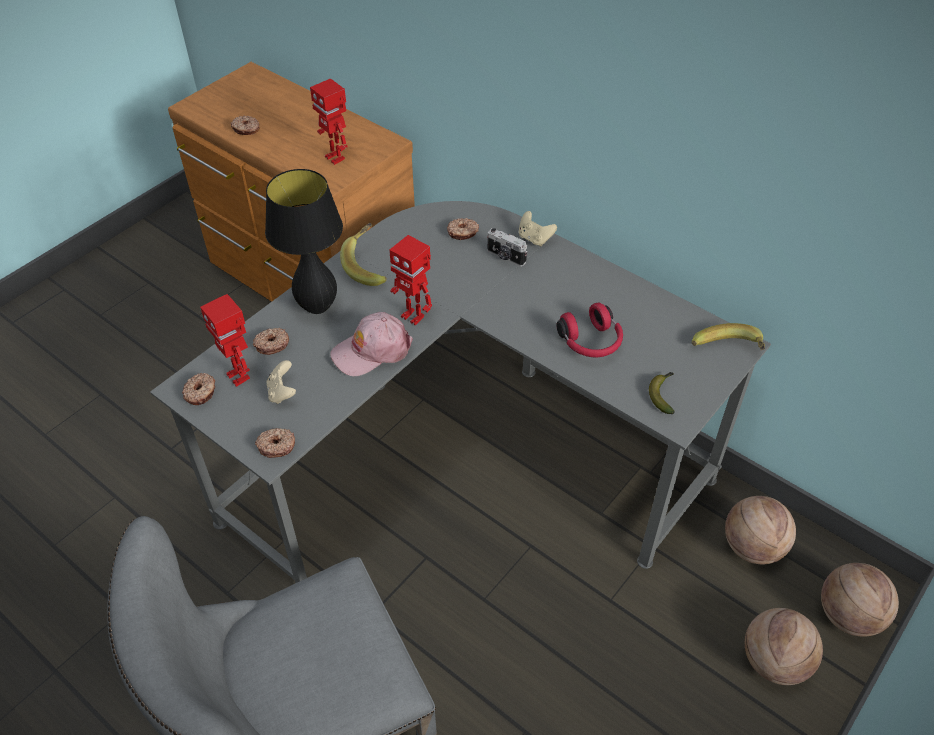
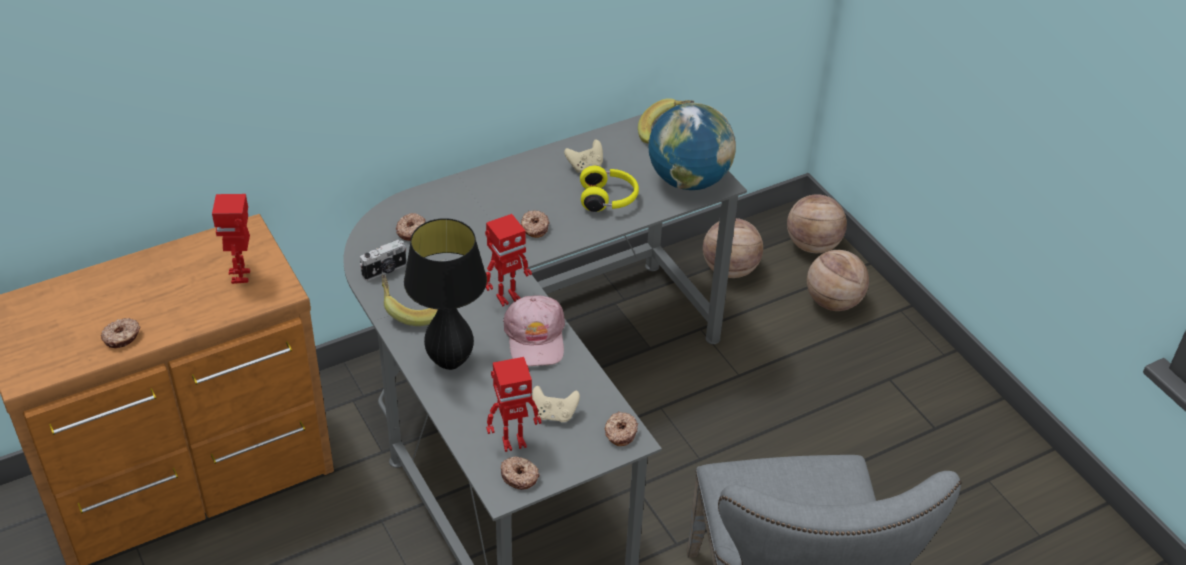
camera: 70 degrees left, 5 degrees down
(272, 344) = (482, 408): donut -> donut (534, 228)
(336, 158) = (242, 276): toy robot -> toy robot turned 105 degrees clockwise
(505, 257) = (467, 214): camera -> camera (385, 271)
(535, 238) = (454, 187): beige game controller -> beige game controller (585, 166)
(591, 342) = (609, 199): red headphones -> yellow headphones
(663, 394) = (688, 180): banana -> globe

